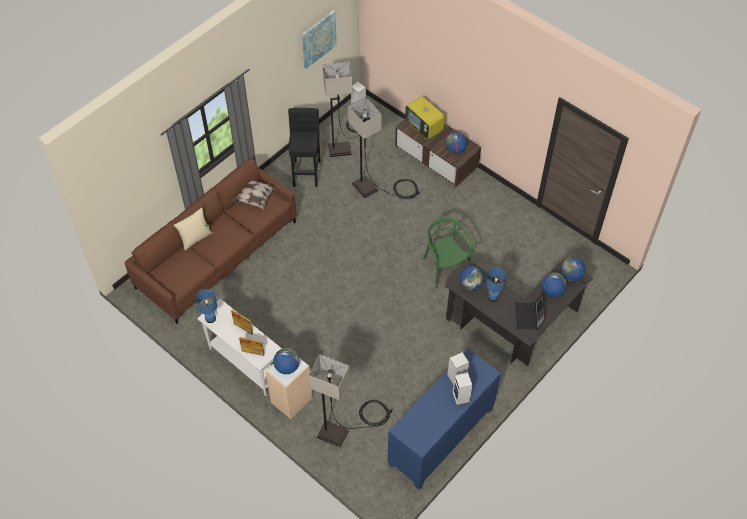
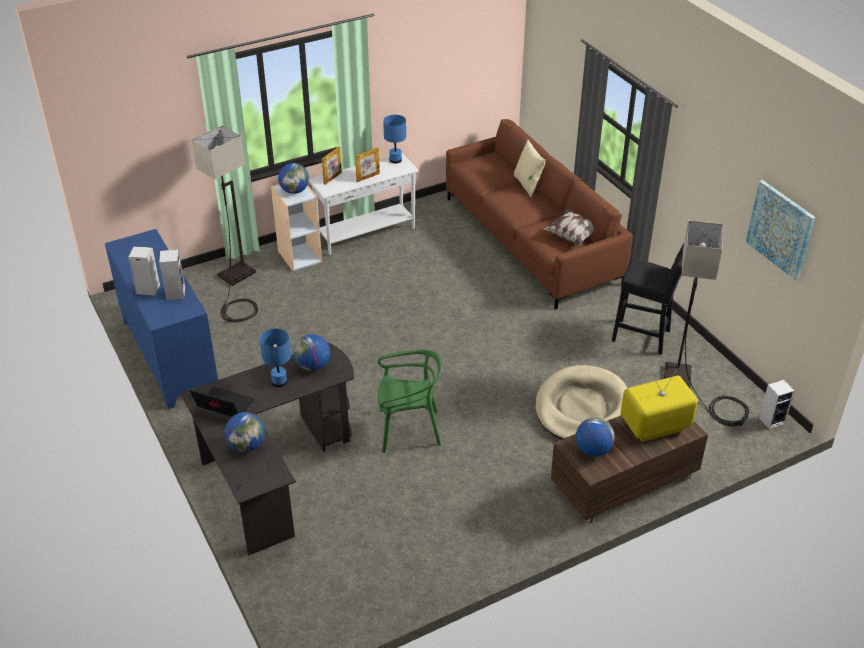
camera: 110 degrees right, 15 degrees down
(387, 189) = (582, 408): floor lamp -> beige dog bed
(571, 276) = (257, 477): globe -> none

